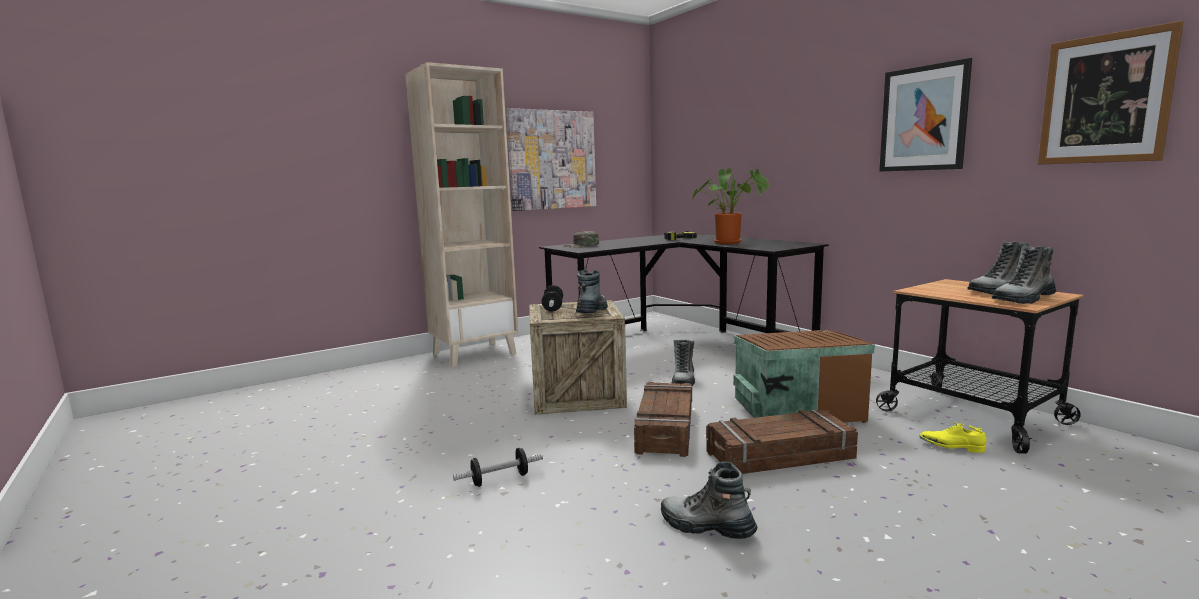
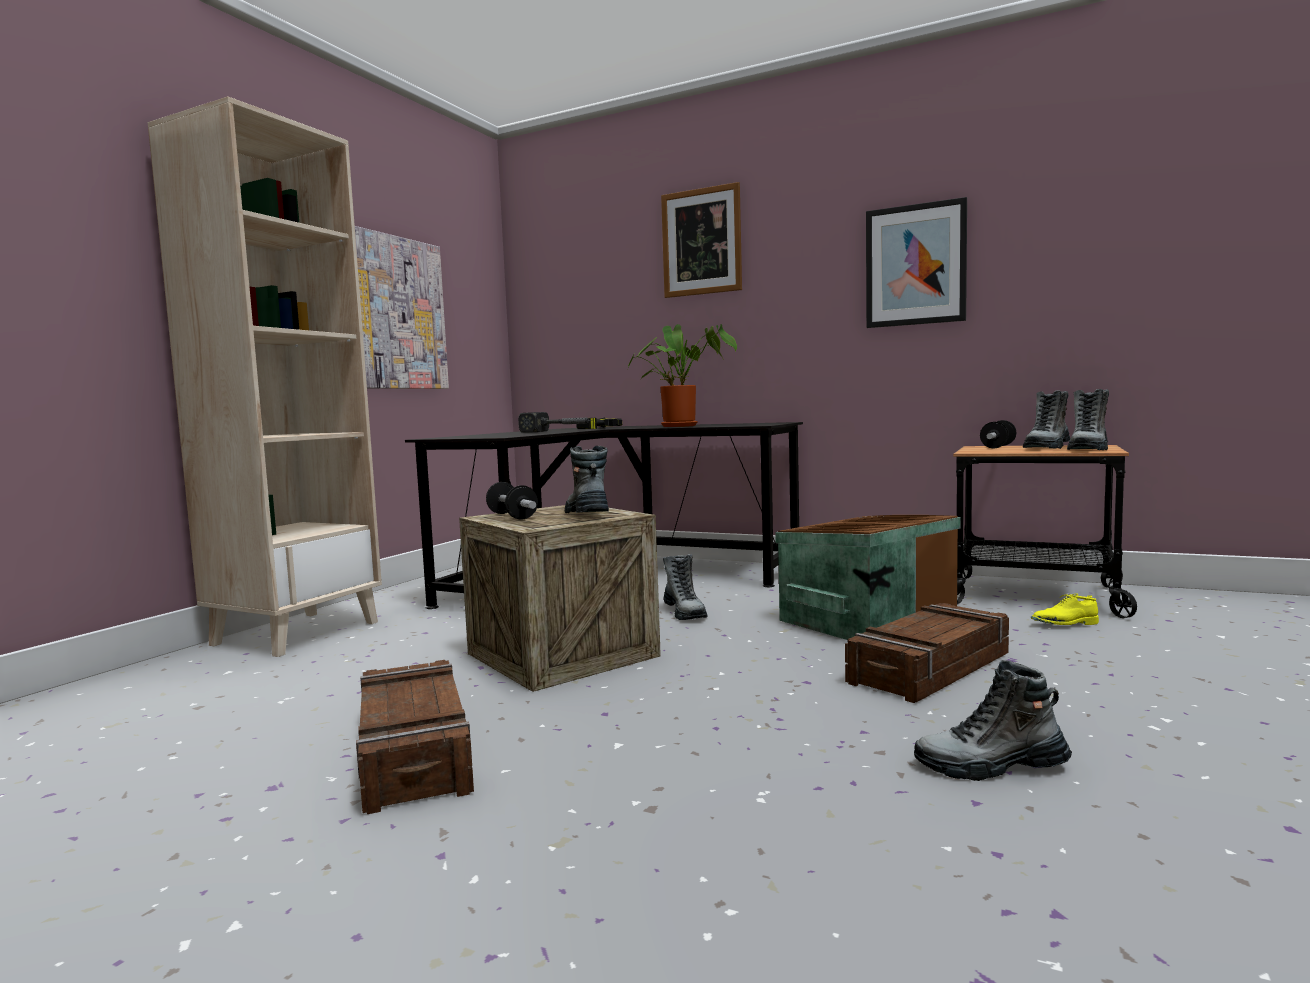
camera: 30 degrees left, 5 degrees down
(500, 479) = (614, 791): dumbbell -> dumbbell (998, 447)
(582, 245) = (477, 435): green cap -> none
(642, 242) = (558, 431): none -> hammer
(666, 428) = (753, 669): crate -> crate (415, 750)
(1105, 99) = (1109, 243): picture -> picture (701, 242)

